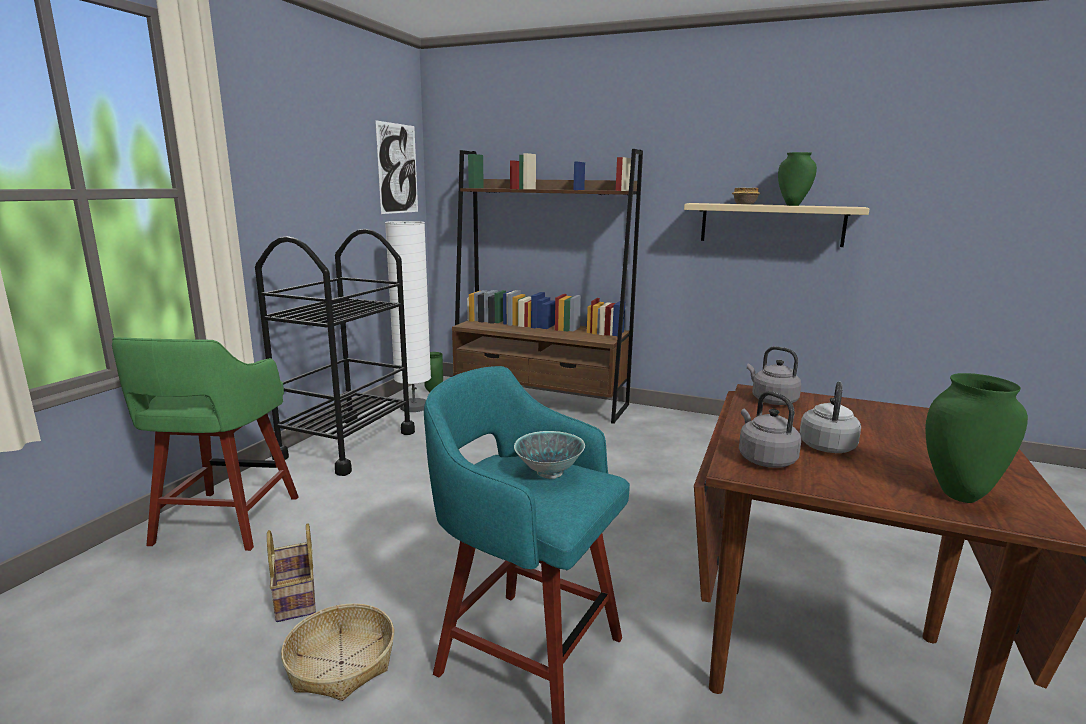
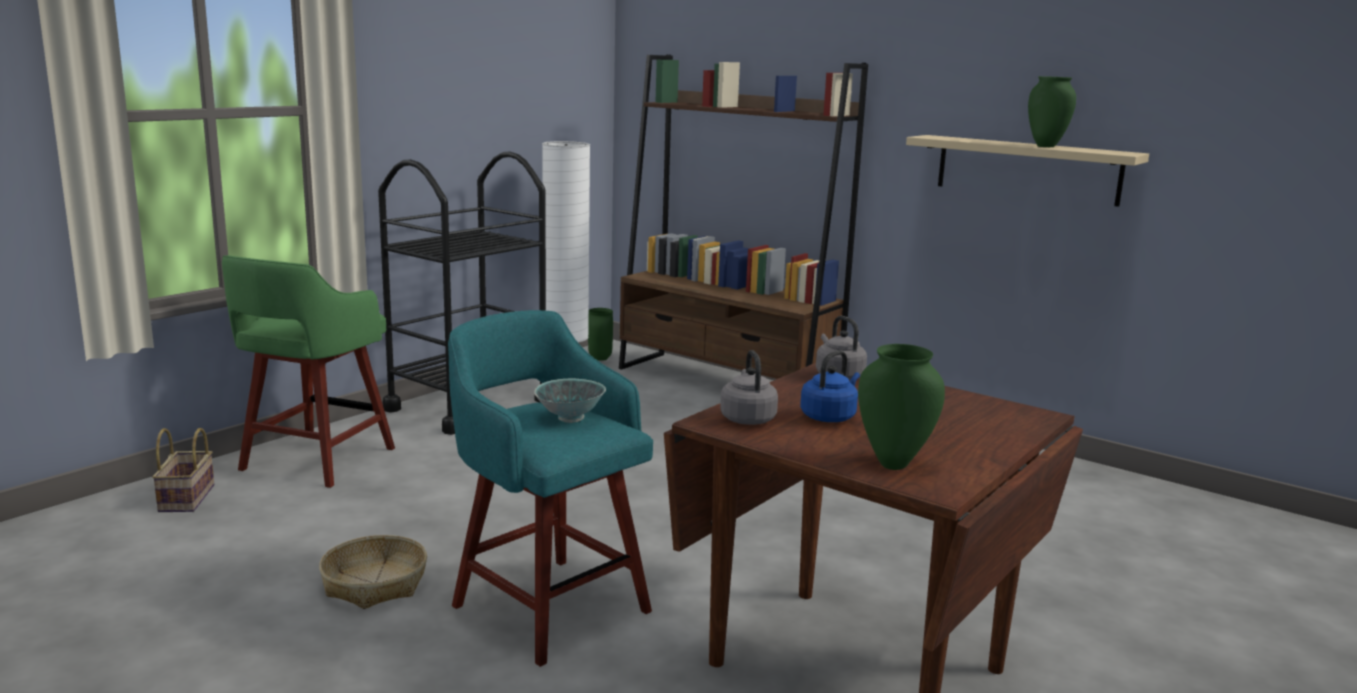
camera: 15 degrees right, 0 degrees up
(297, 598) = (357, 531): basket -> basket (187, 499)
(397, 169) = (574, 75): picture -> none
(744, 204) = (988, 141): bowl -> none
(827, 445) = (829, 416): grey kettle -> blue kettle

